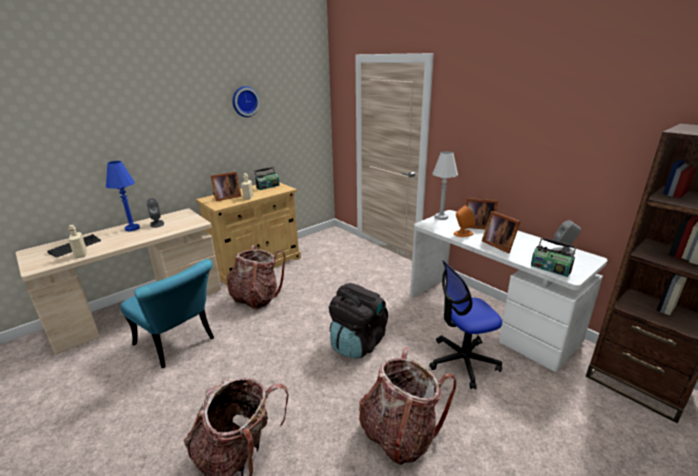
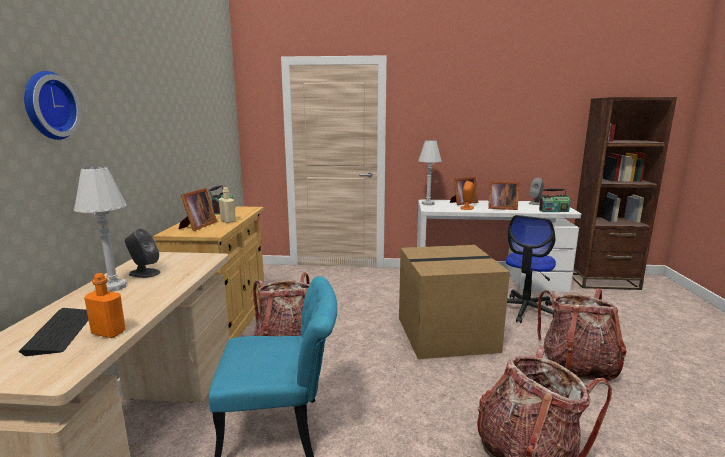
camera: 45 degrees left, 10 degrees down
(81, 254) = (108, 332): beige bottle -> orange bottle
(132, 228) = (113, 287): blue table lamp -> white table lamp
(244, 101) = (184, 98): wall clock -> wall clock (47, 106)
(357, 343) = (447, 333): black backpack -> cardboard box

